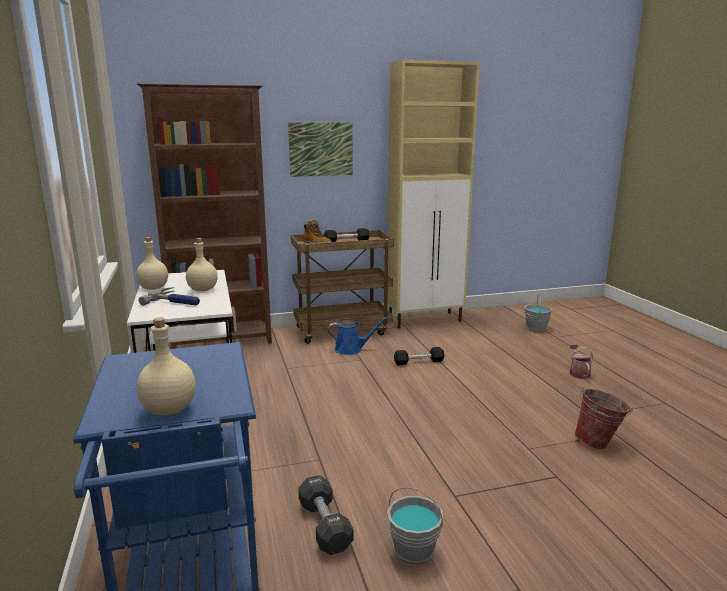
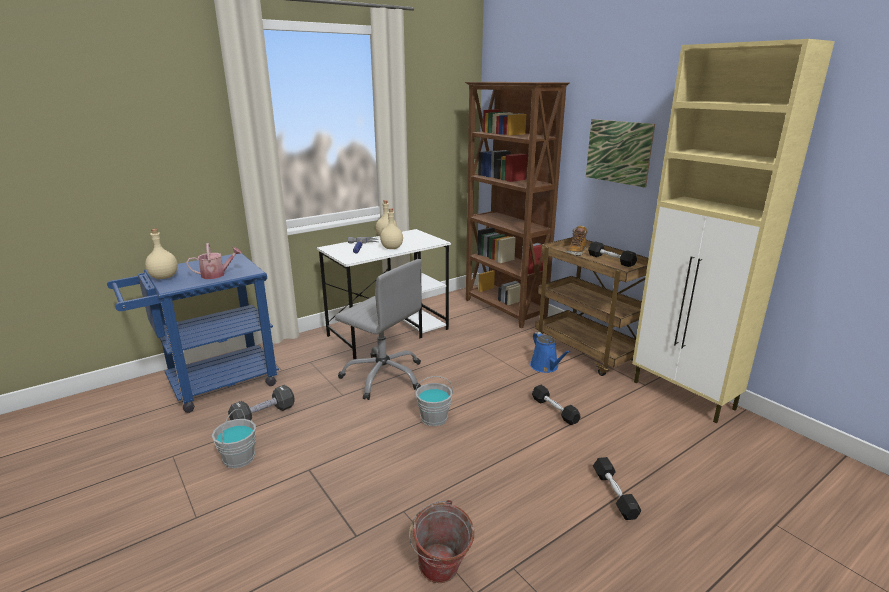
camera: 70 degrees right, 5 degrees up
(299, 427) = (384, 376): none -> grey office chair
(523, 367) = (614, 494): none -> black dumbbell
(535, 328) = (784, 499): grey bucket -> grey bucket (434, 418)
(578, 373) = (647, 555): watering can -> watering can (217, 274)

